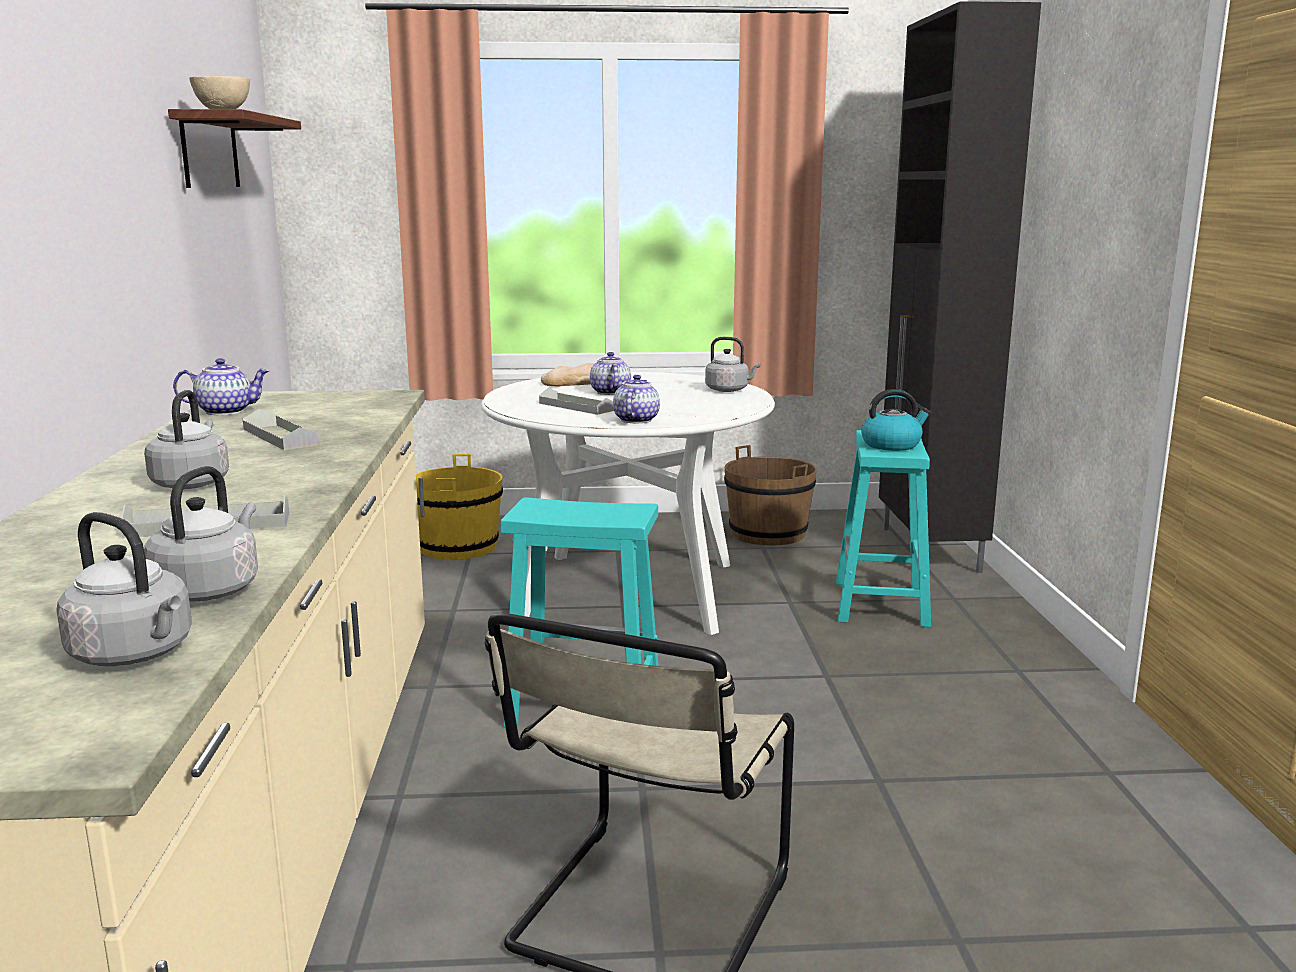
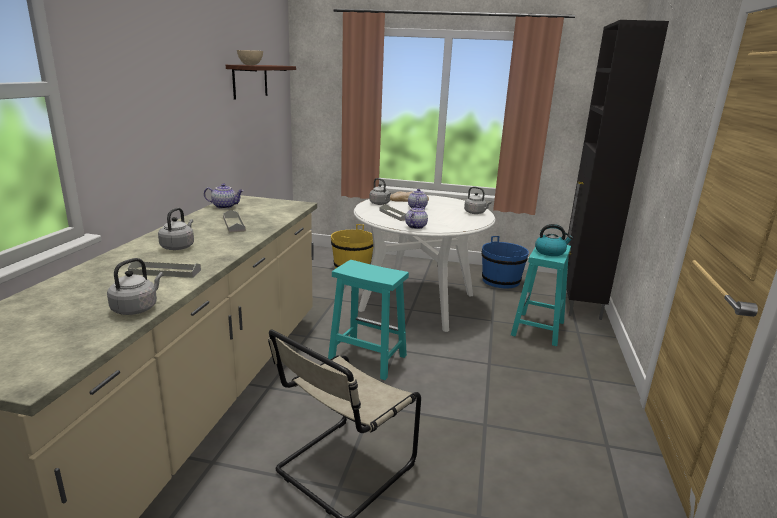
camera: 15 degrees right, 5 degrees up
(135, 654) = (83, 338): grey kettle -> grey kettle (380, 204)
(768, 534) = (501, 281): brown bucket -> blue bucket

